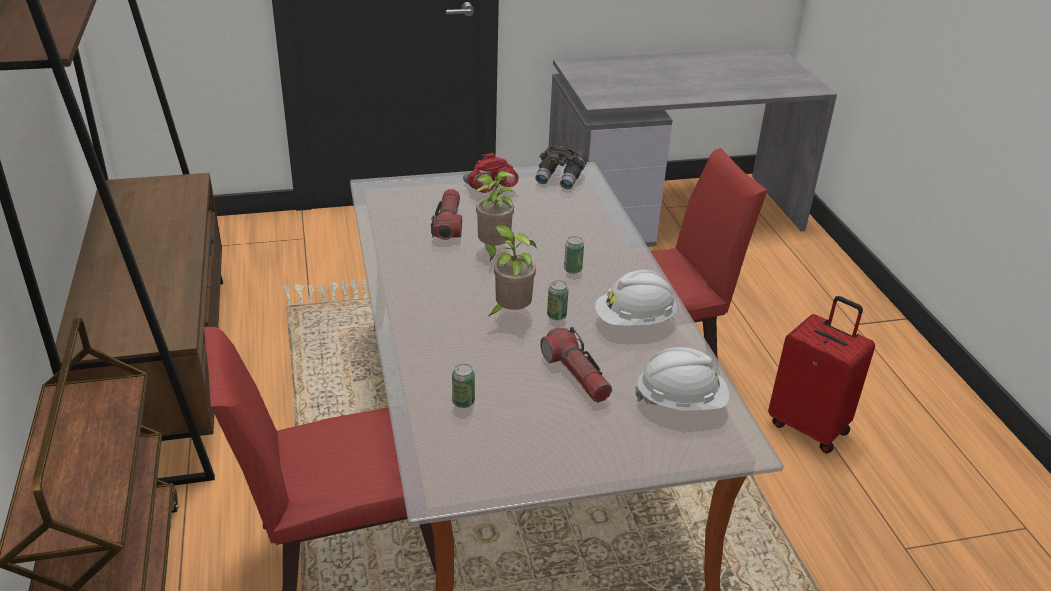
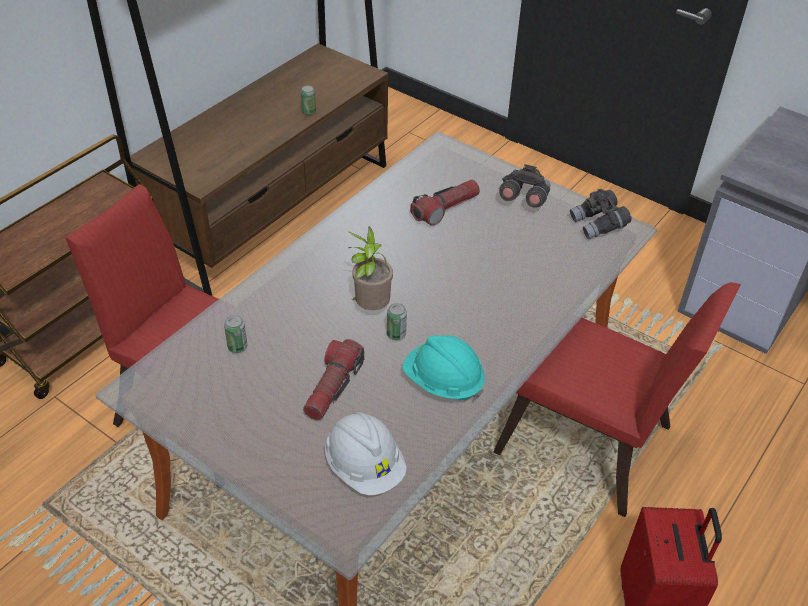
camera: 50 degrees right, 10 degrees up
(489, 189) = (523, 199): red binoculars -> grey binoculars
(493, 250) = (440, 251): potted plant -> none
(572, 269) = (470, 308): can -> can (308, 111)
(634, 321) = (443, 382): white hard hat -> turquoise hard hat

